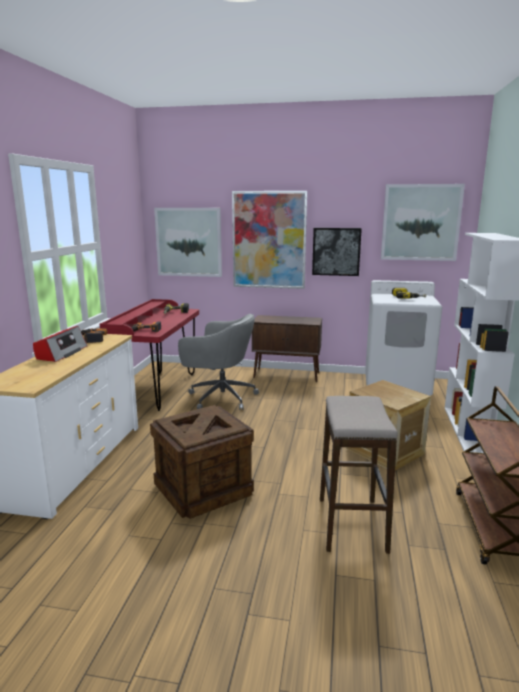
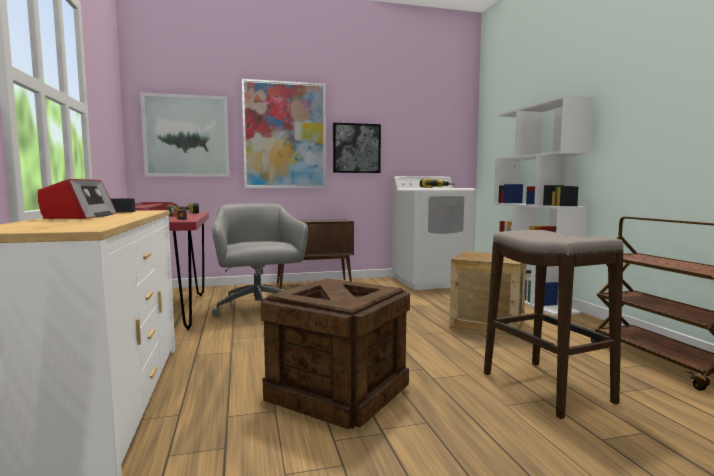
camera: 25 degrees left, 10 degrees down
(220, 397) = (258, 309): grey office chair -> grey office chair turned 105 degrees counterclockwise
(420, 222) = (432, 121): picture -> none

